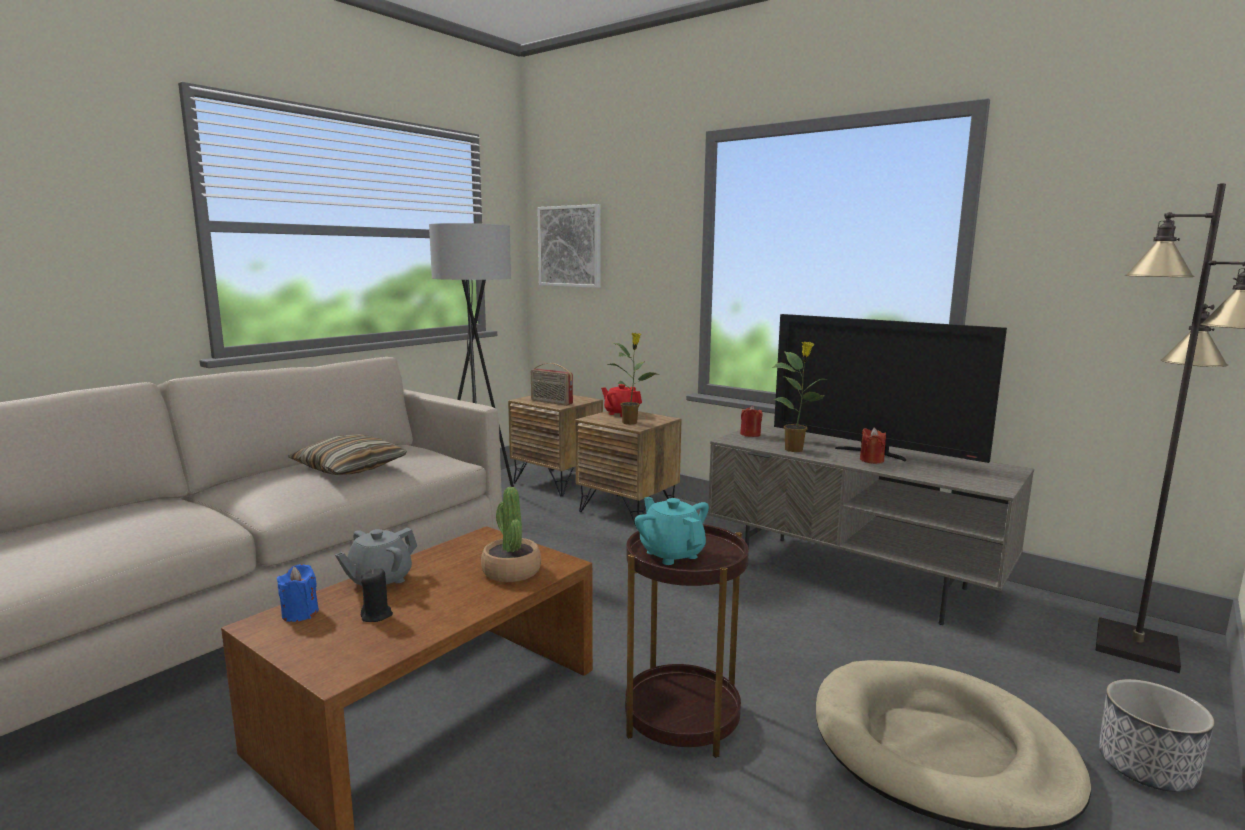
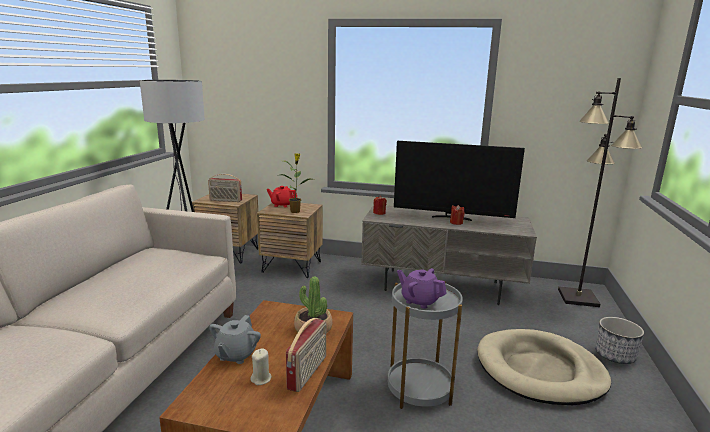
camera: 25 degrees left, 5 degrees up
(300, 613) = (207, 391): blue candle -> none
(350, 468) = (142, 275): pillow -> none
(376, 615) = (261, 379): black candle -> beige candle
(442, 623) = (308, 373): none -> radio
(570, 246) = (223, 90): picture -> none
(671, 554) = (420, 301): turquoise teapot -> purple teapot
(682, 719) = (419, 389): brown side table -> grey side table
(795, 450) = (413, 220): potted plant -> none

